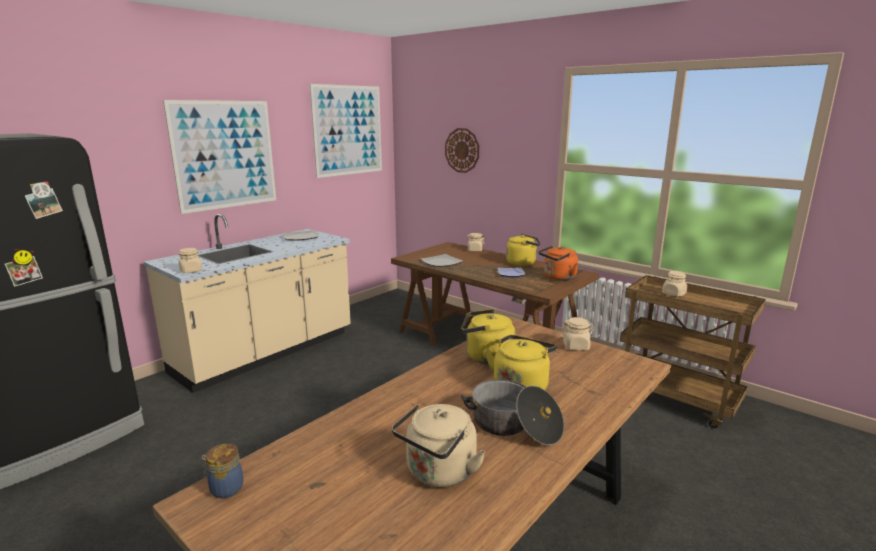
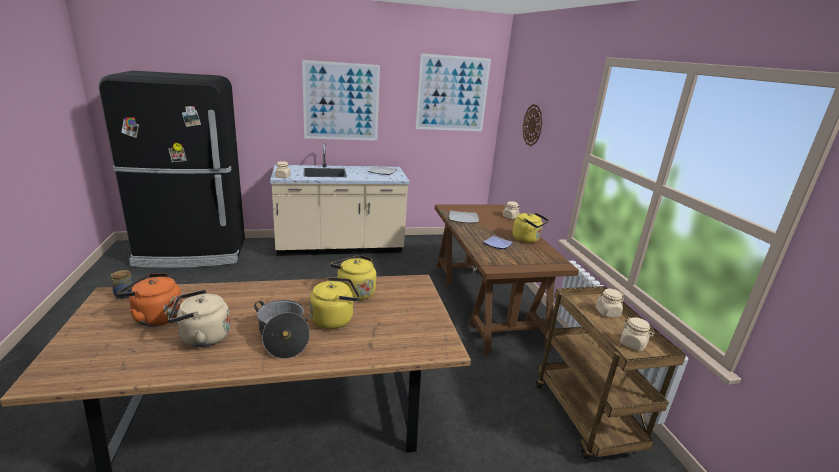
camera: 35 degrees right, 5 degrees up
(558, 277) = (531, 260): orange kettle -> orange kettle (155, 317)
(576, 346) = (427, 313): beige jar -> beige jar (633, 344)

